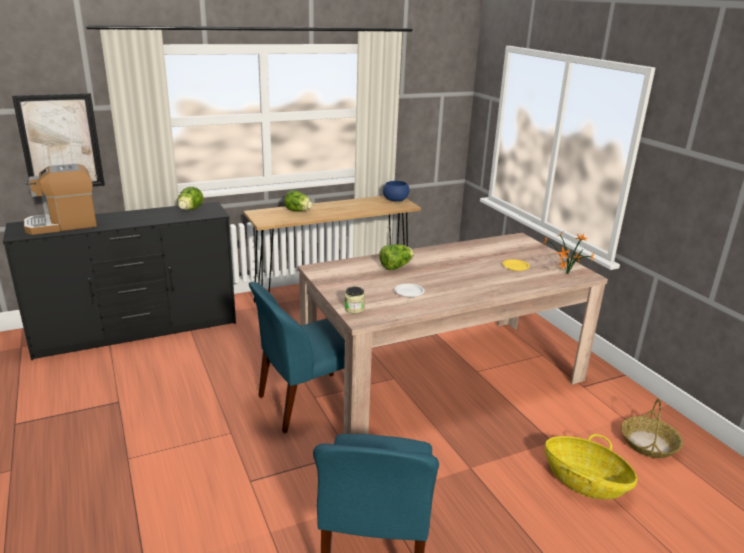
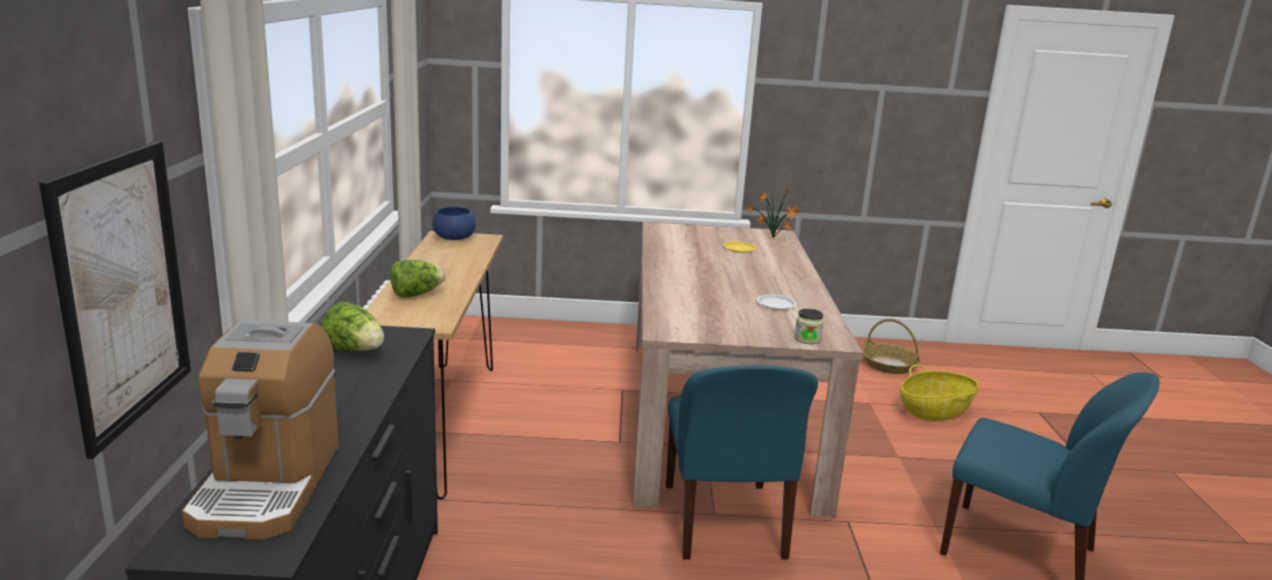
camera: 65 degrees left, 5 degrees down
(395, 267) = (696, 293): lettuce -> none

